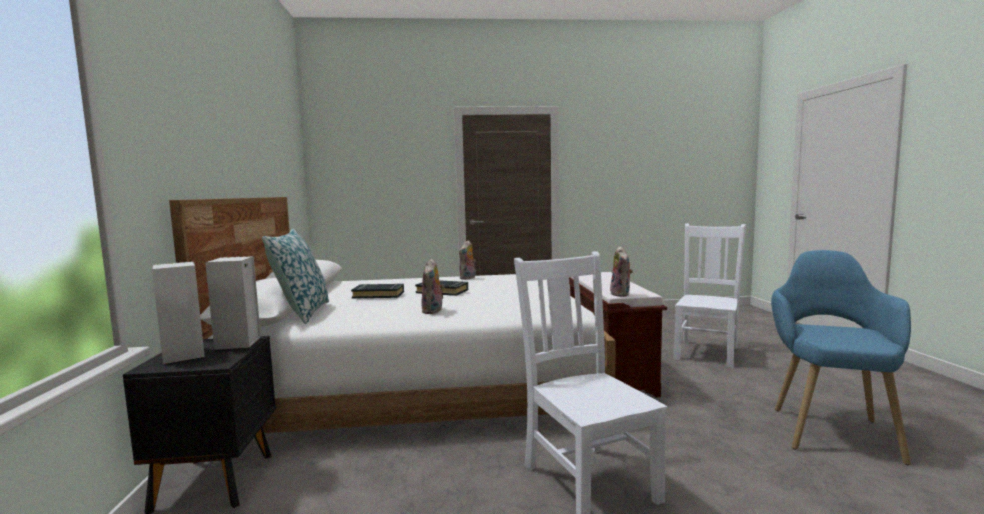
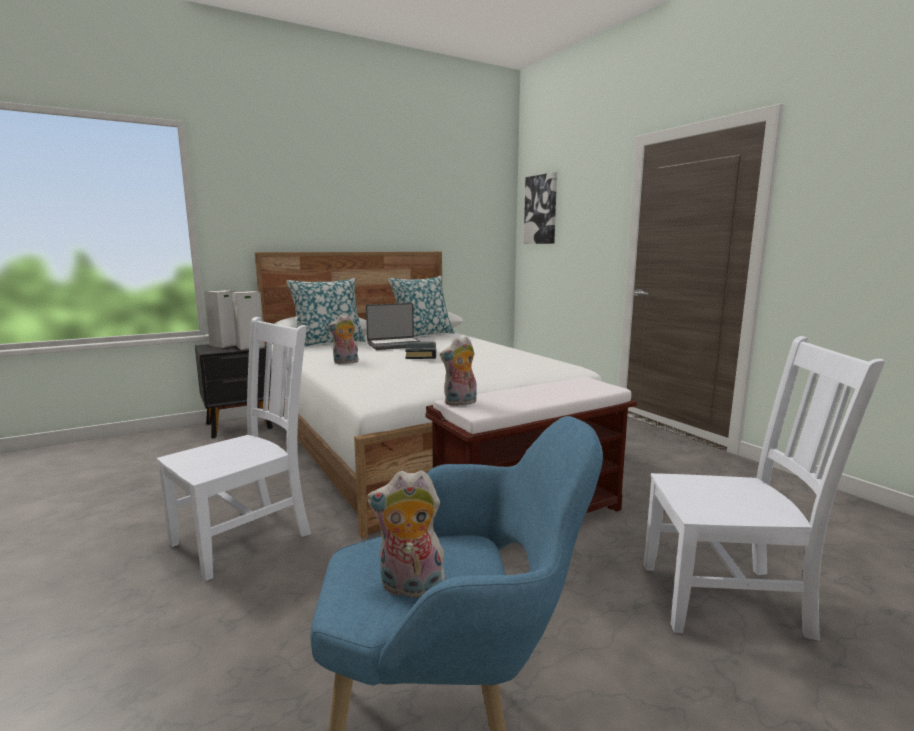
camera: 65 degrees right, 5 degrees up
(336, 287) = (422, 335): none -> pillow
(345, 156) = (541, 209): none -> picture
(378, 295) = (395, 345): black book -> laptop
(468, 278) = (508, 353): plush toy -> plush toy (410, 588)

